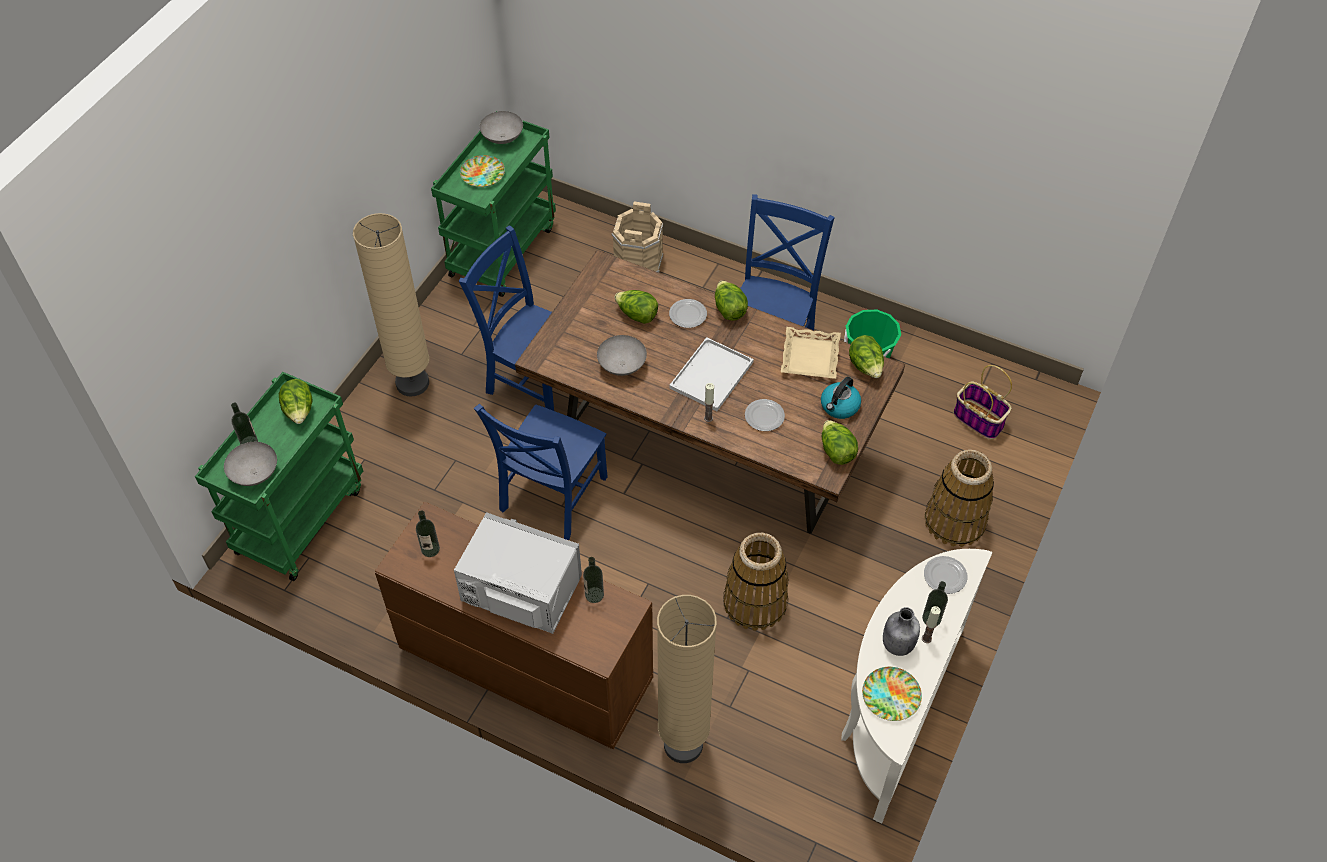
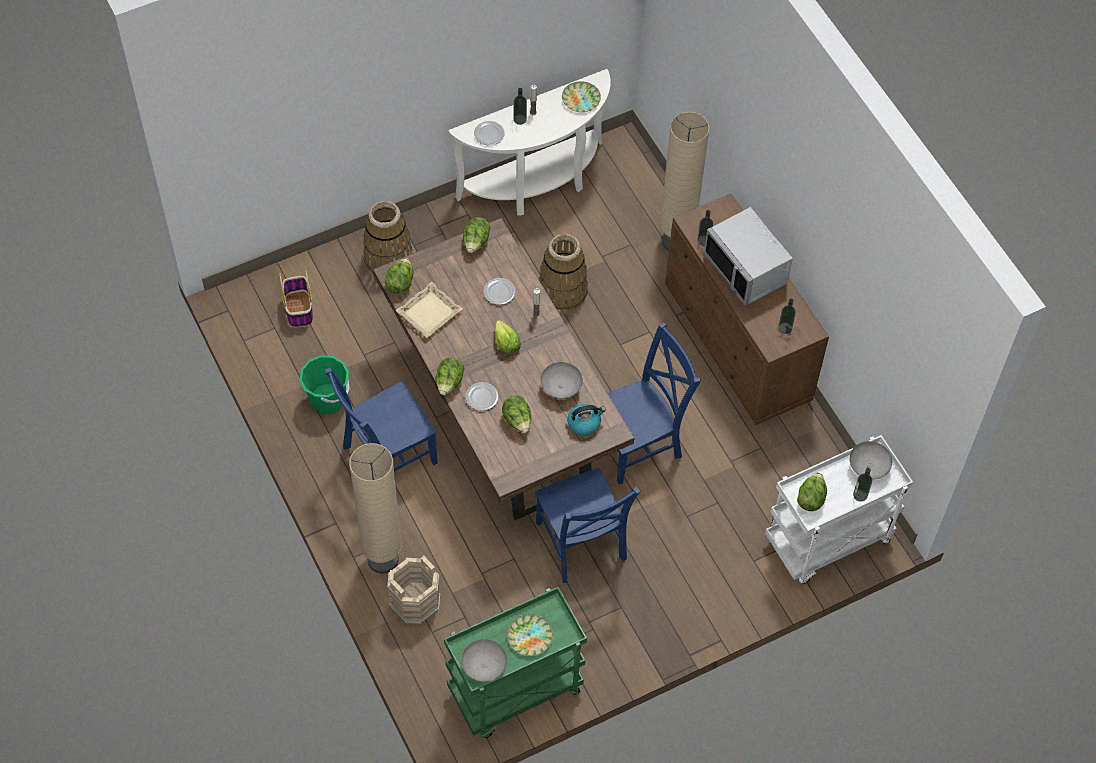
camera: 145 degrees left, 5 degrees up
(300, 518) = (827, 542): green cart -> white cart
(412, 383) = (676, 605): beige floor lamp -> beige floor lamp (383, 560)
(711, 374) = (506, 343): white tray -> lettuce
(839, 406) = (445, 268): kettle -> kettle (584, 423)
(897, 644) = (552, 119): grey bottle -> none

